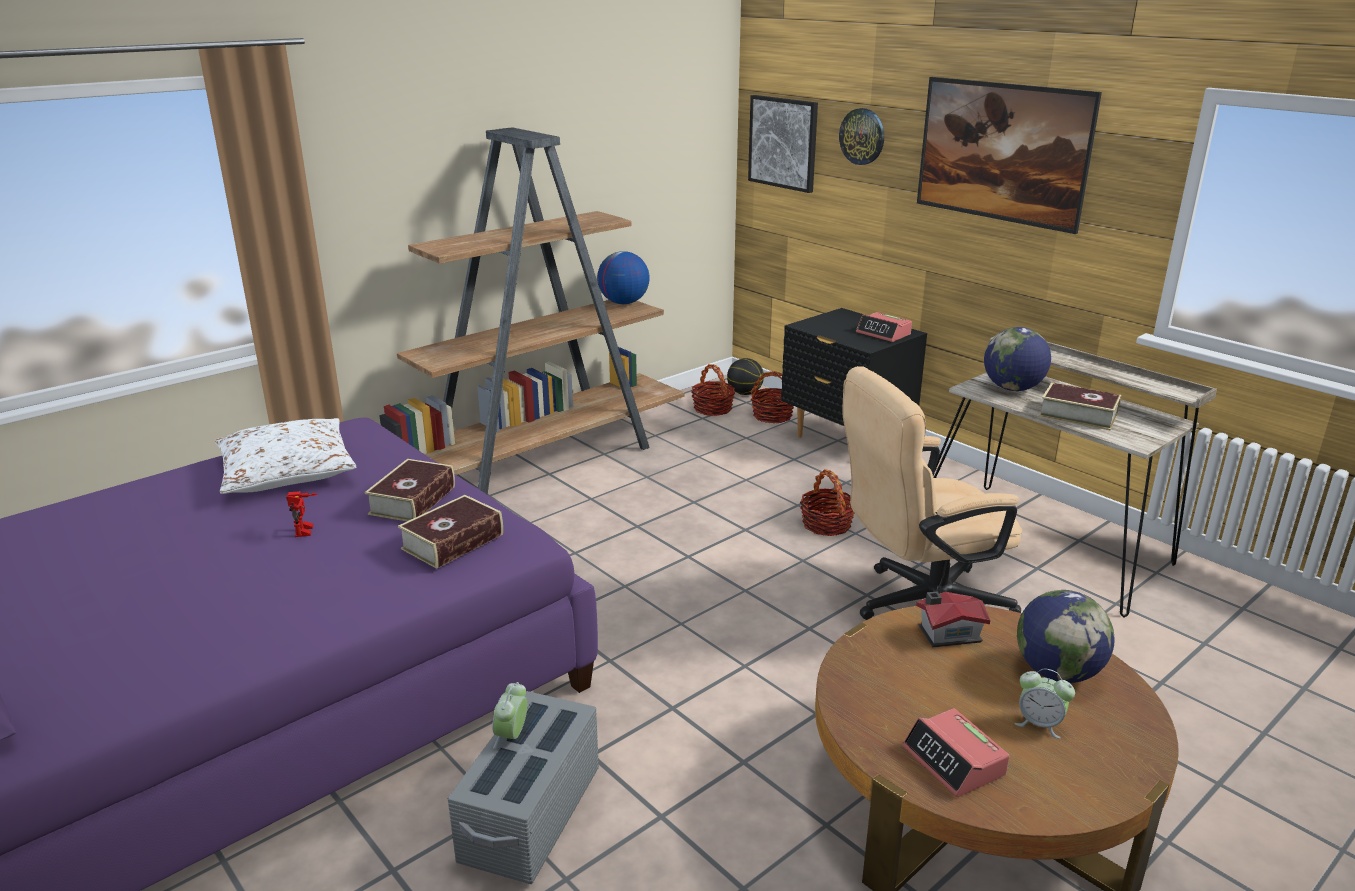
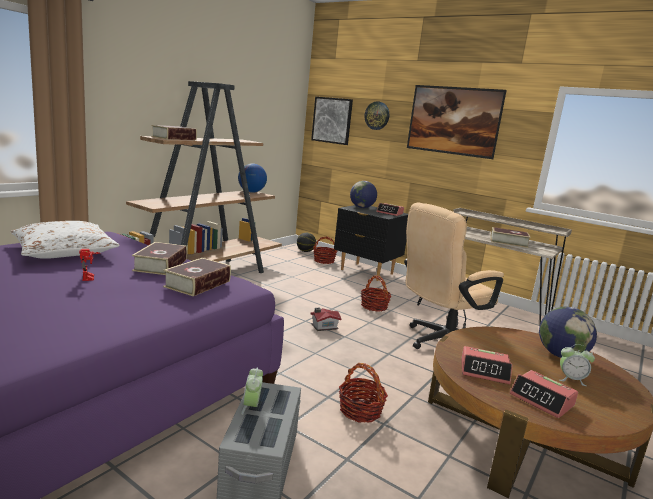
camera: 15 degrees left, 10 degrees down
(463, 244) = (174, 138): none -> book
(713, 409) = (291, 257): basket -> basket (360, 410)
(887, 700) = (484, 371): none -> alarm clock
(947, 633) = (493, 339): toy house -> toy house (323, 326)
(1012, 388) = (469, 232): globe -> globe (362, 207)

